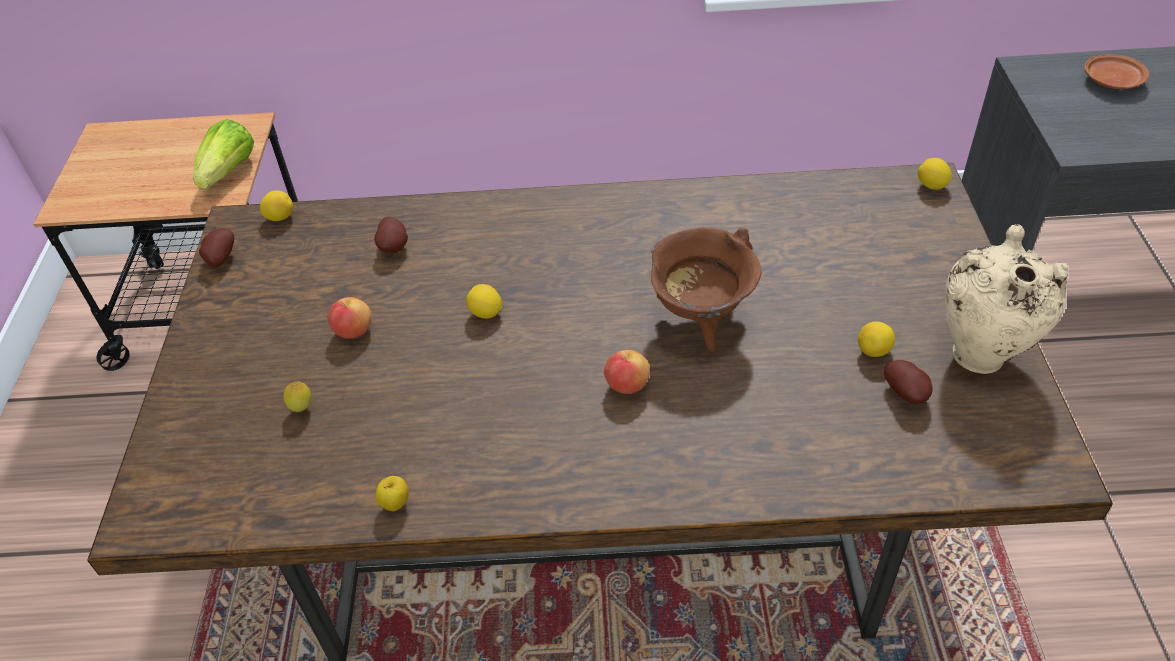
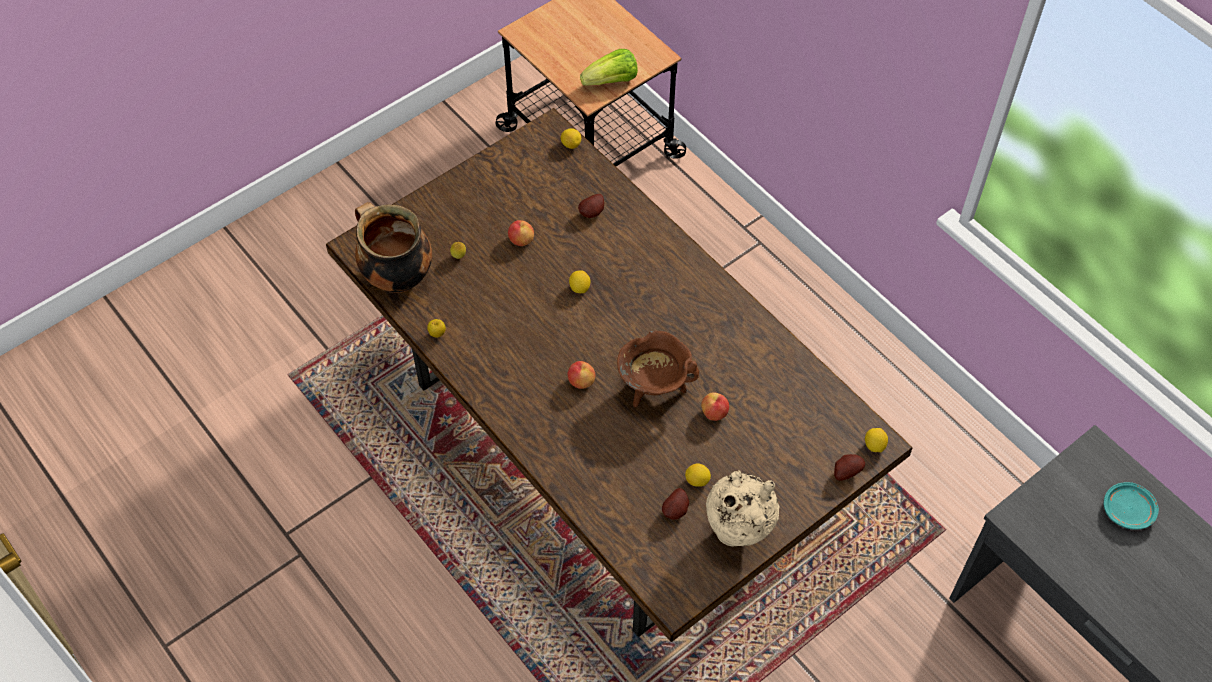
camera: 50 degrees right, 10 degrees up
(220, 259) = (520, 144): potato -> potato (845, 471)
(249, 500) = (396, 277): none -> cooking pot
(784, 286) = (714, 413): none -> apple
(1112, 81) = (1128, 510): brown plate -> turquoise plate

